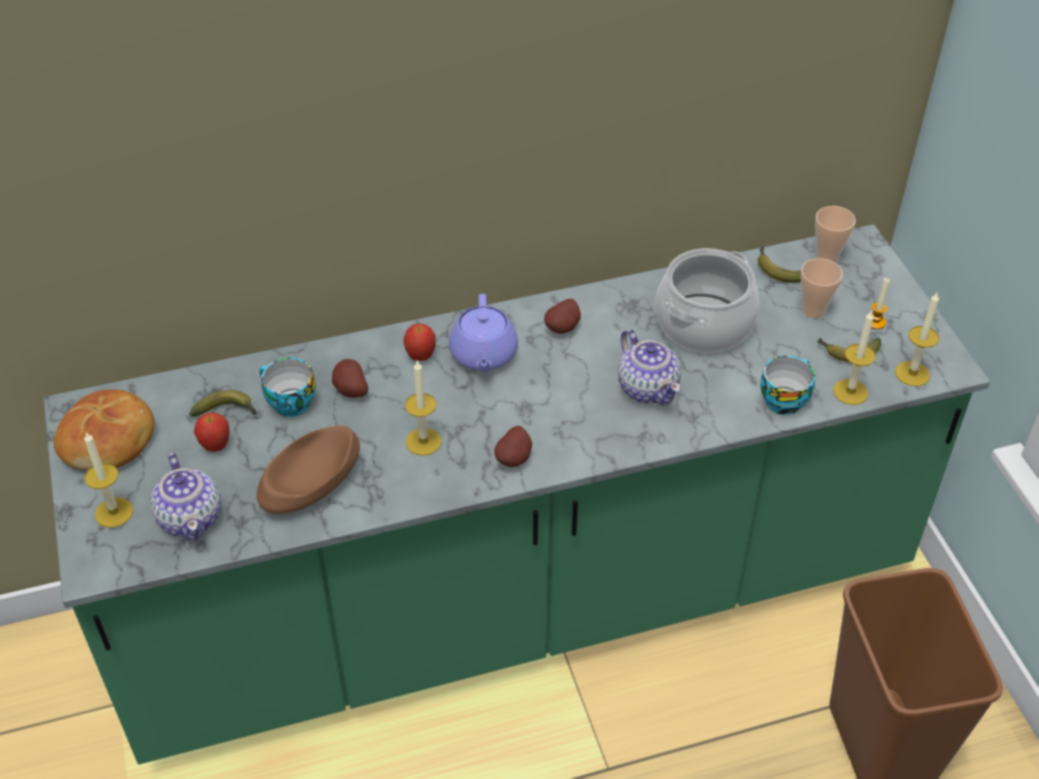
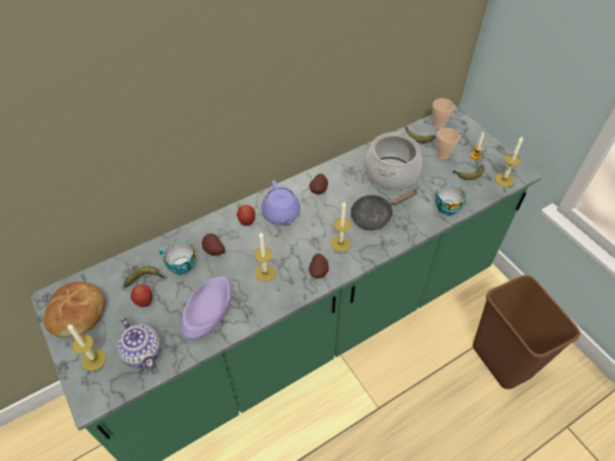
camera: 15 degrees left, 5 degrees up
(312, 484) = (209, 313): brown bowl -> purple bowl
(648, 388) = (375, 215): teapot -> black frying pan
(850, 392) = (478, 196): candle -> candle (340, 243)

